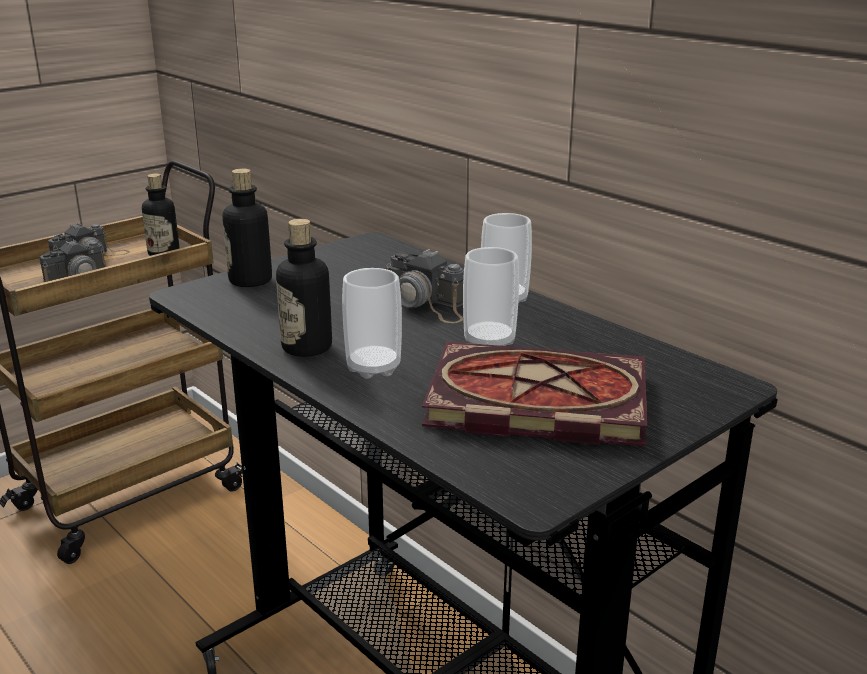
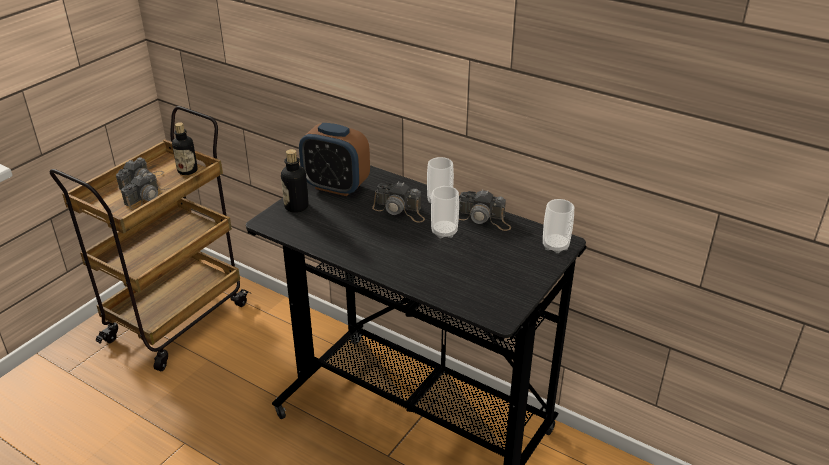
camera: 15 degrees left, 10 degrees up
(307, 347) = (355, 250): bottle -> none
(335, 263) = (336, 187): none -> alarm clock
(373, 368) = (395, 258): cup -> cup (555, 246)
(531, 402) = (479, 267): book -> none
(576, 332) = (484, 219): none -> camera

